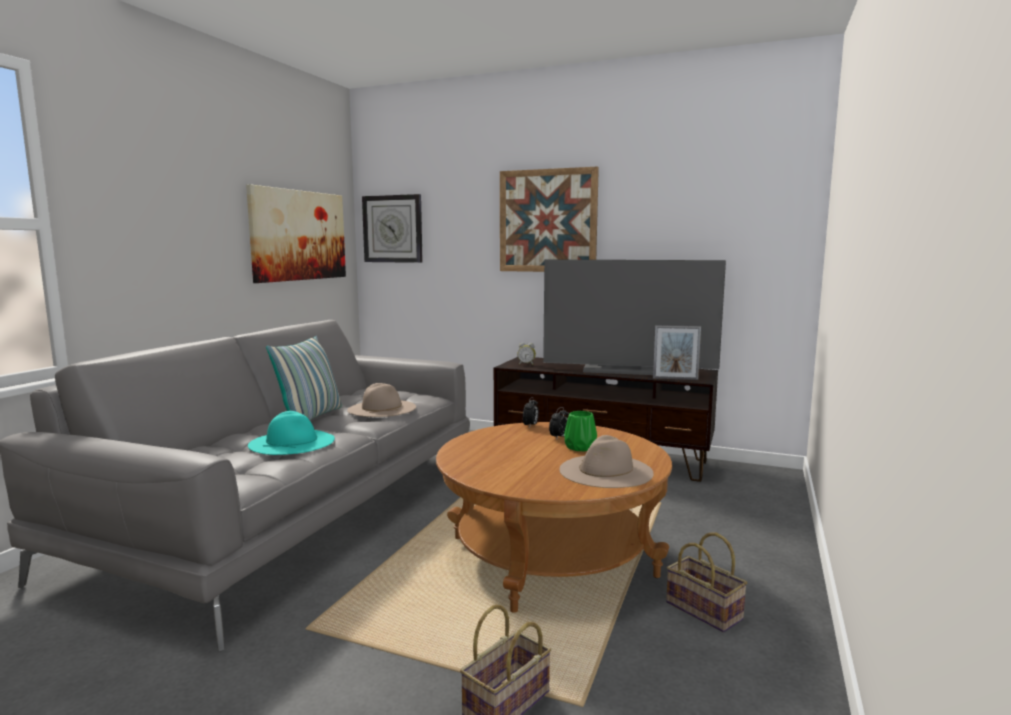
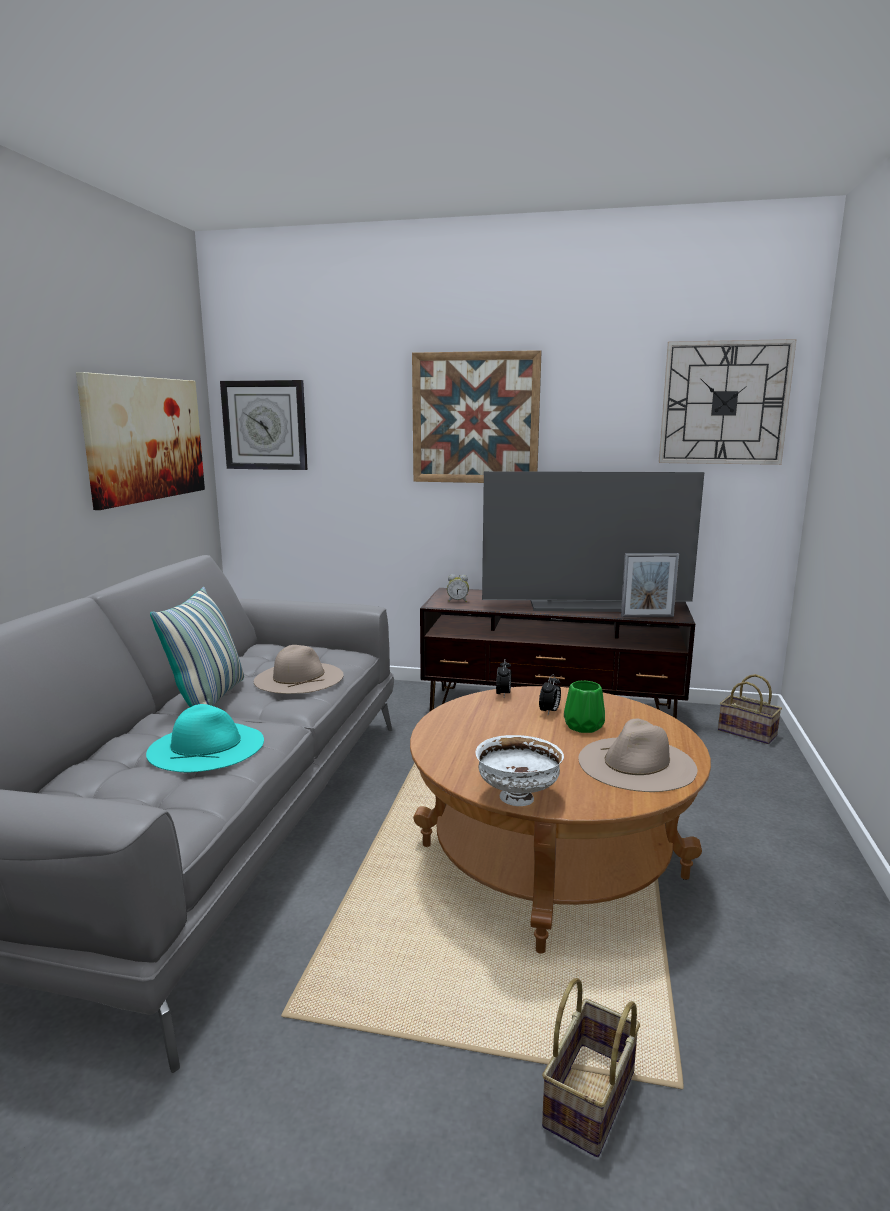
camera: 10 degrees left, 5 degrees up
(497, 483) = (517, 797): none -> white bowl
(706, 611) = (760, 921): basket -> basket (749, 733)
(747, 205) = (724, 403): none -> wall clock

